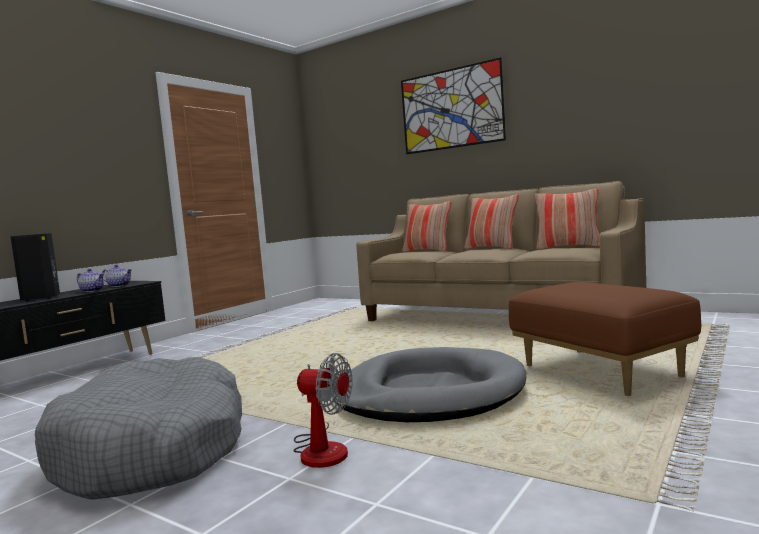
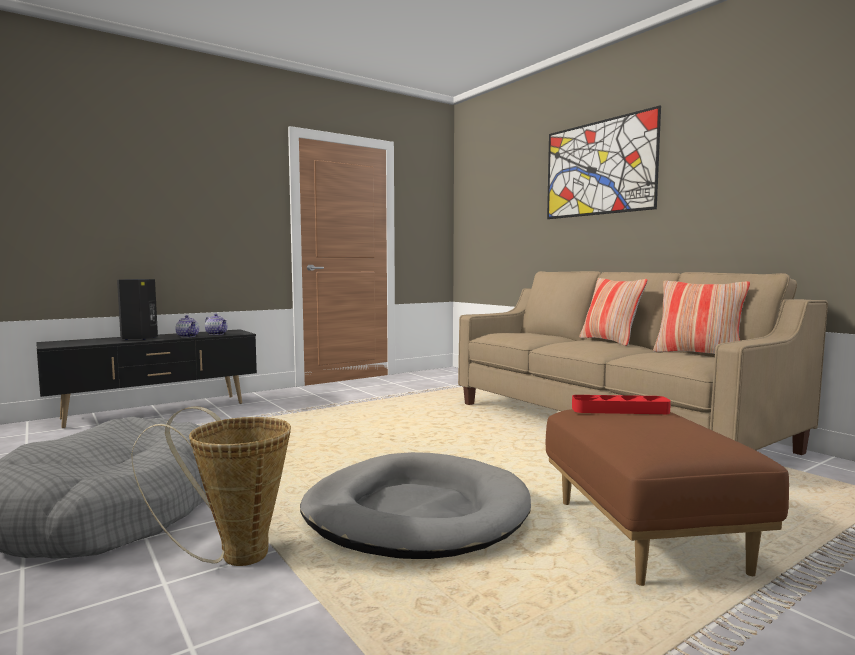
camera: 20 degrees right, 0 degrees up
(321, 448) = (234, 555): fan -> basket
(427, 250) = (543, 334): pillow -> none
(563, 285) = (620, 410): none -> red tray

